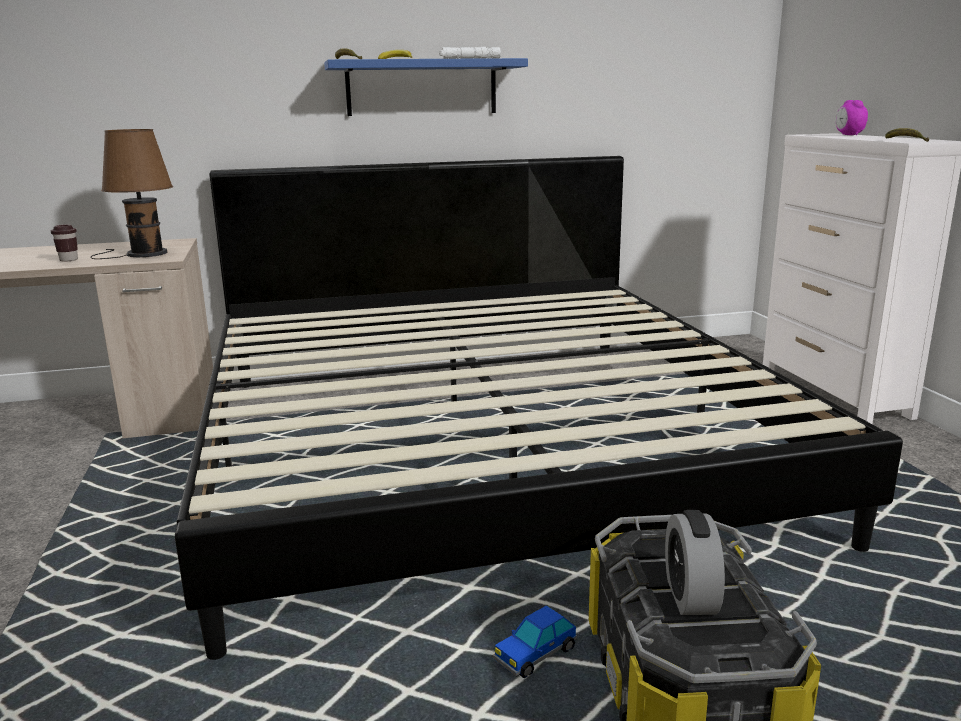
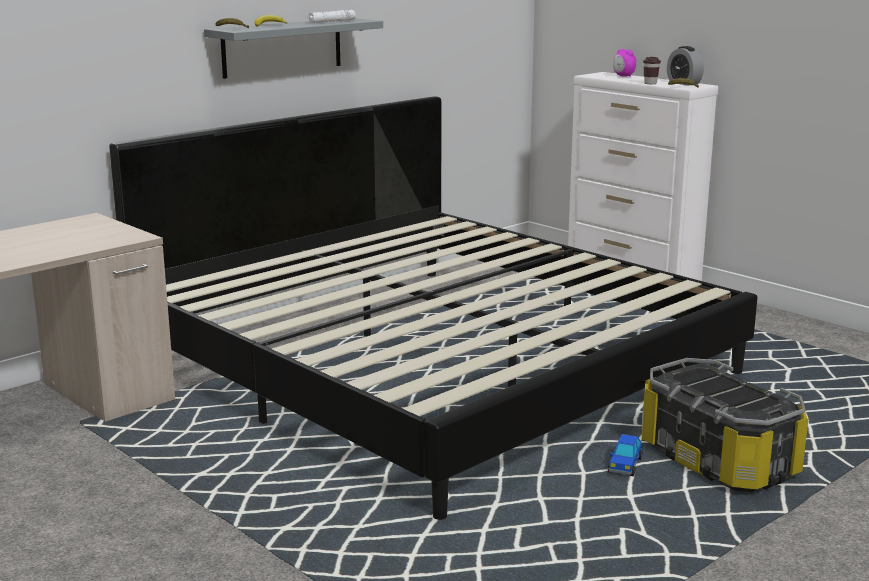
camera: 30 degrees left, 0 degrees up
(69, 260) = (40, 250): brown cup -> brown cup (650, 83)
(142, 254) = (99, 235): brown table lamp -> none
(422, 88) = (282, 47): blue shelf -> grey shelf
(690, 596) = (727, 394): alarm clock -> alarm clock (683, 83)

